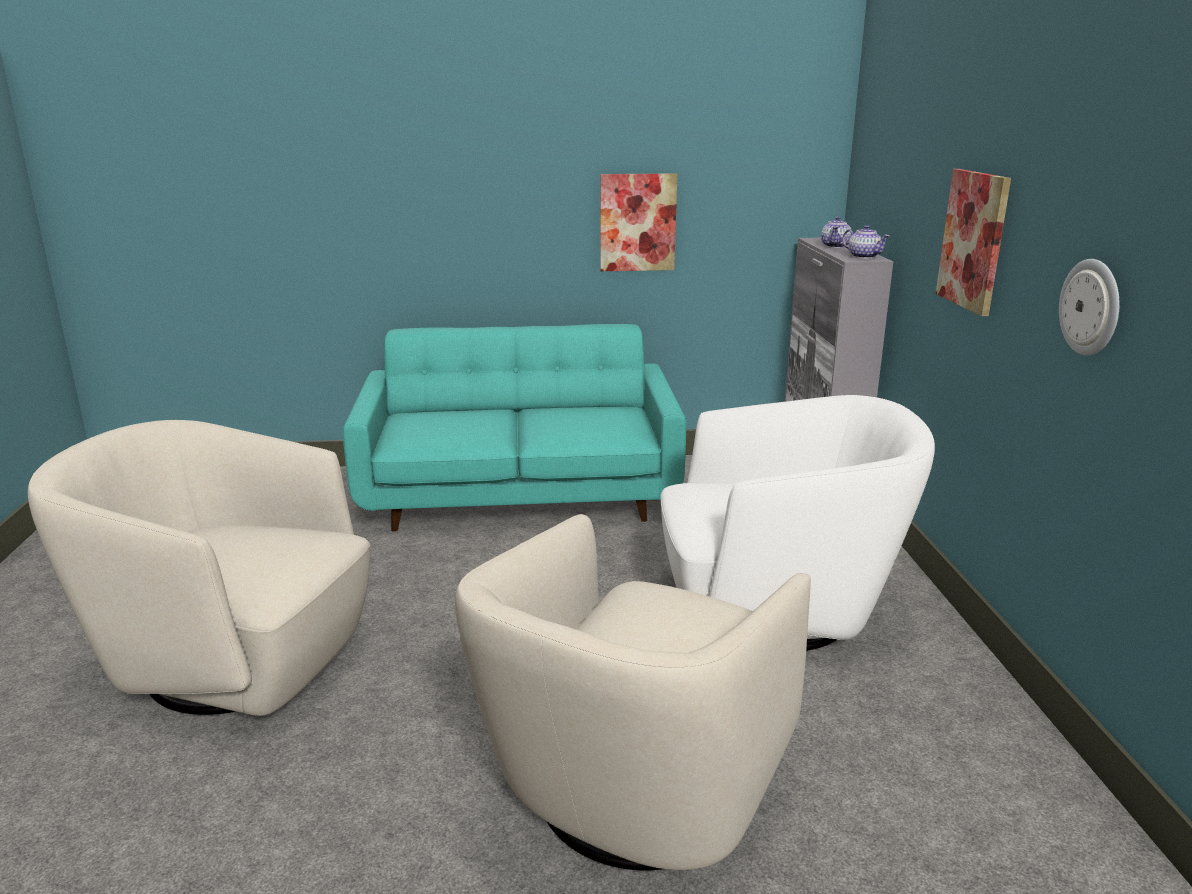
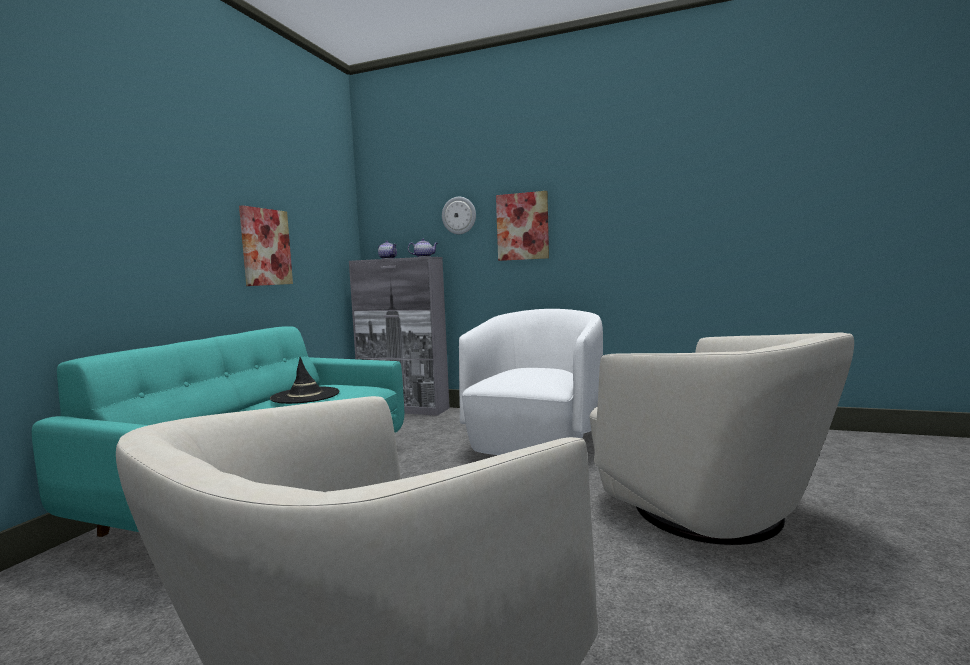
camera: 65 degrees left, 15 degrees down
(564, 418) = (305, 396): none -> black hat
(1091, 307) = (629, 231): wall clock -> wall clock (459, 215)

